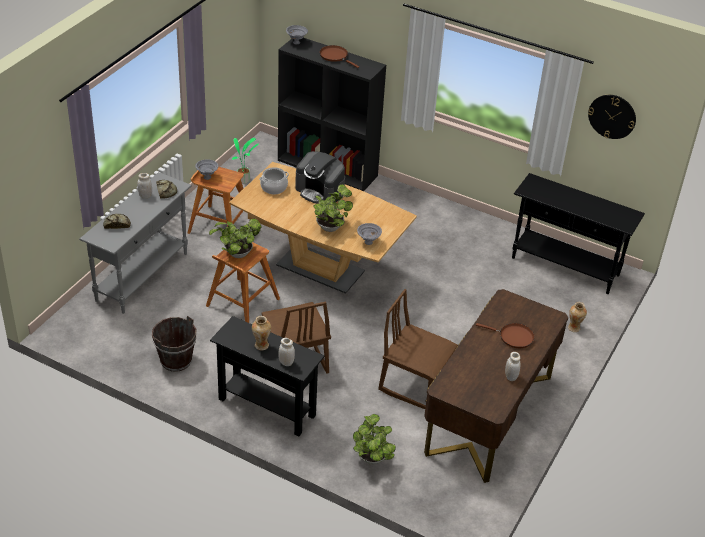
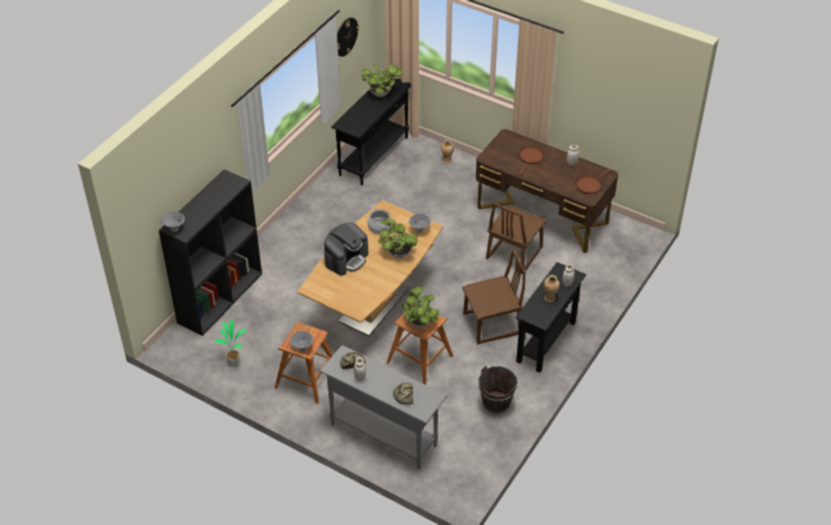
camera: 85 degrees left, 5 degrees up
(274, 188) = (340, 290): cooking pot -> cooking pot (380, 227)
(335, 56) = (205, 202): brown frying pan -> brown frying pan (589, 185)
(372, 460) = (594, 281): potted plant -> potted plant (382, 93)

